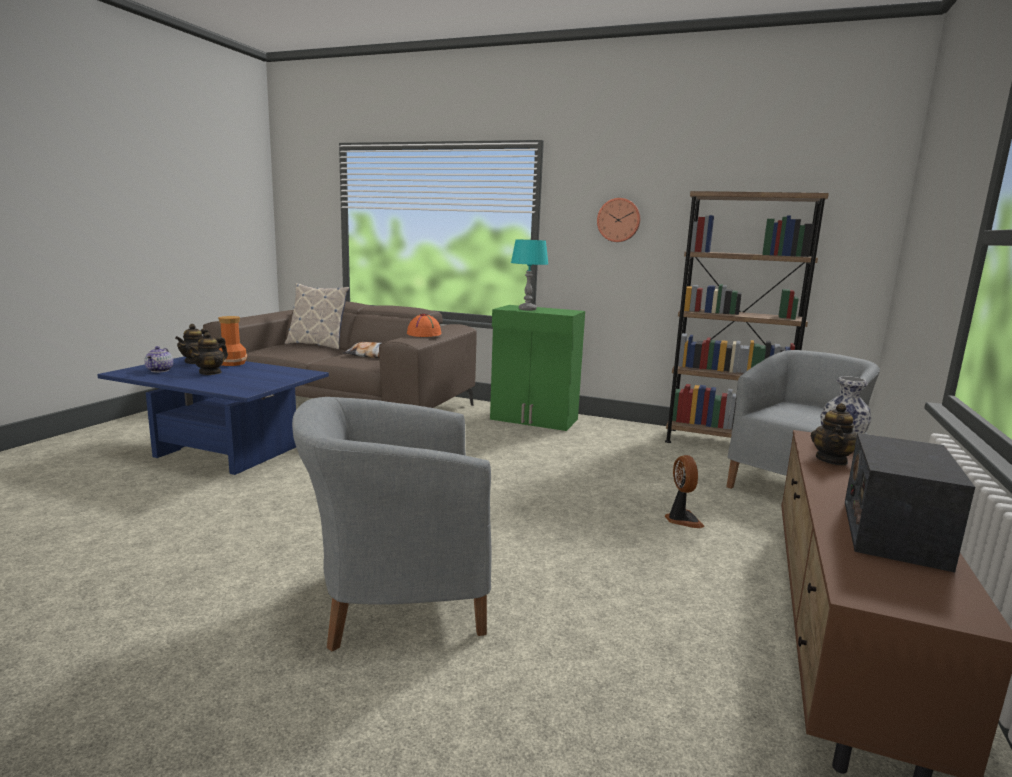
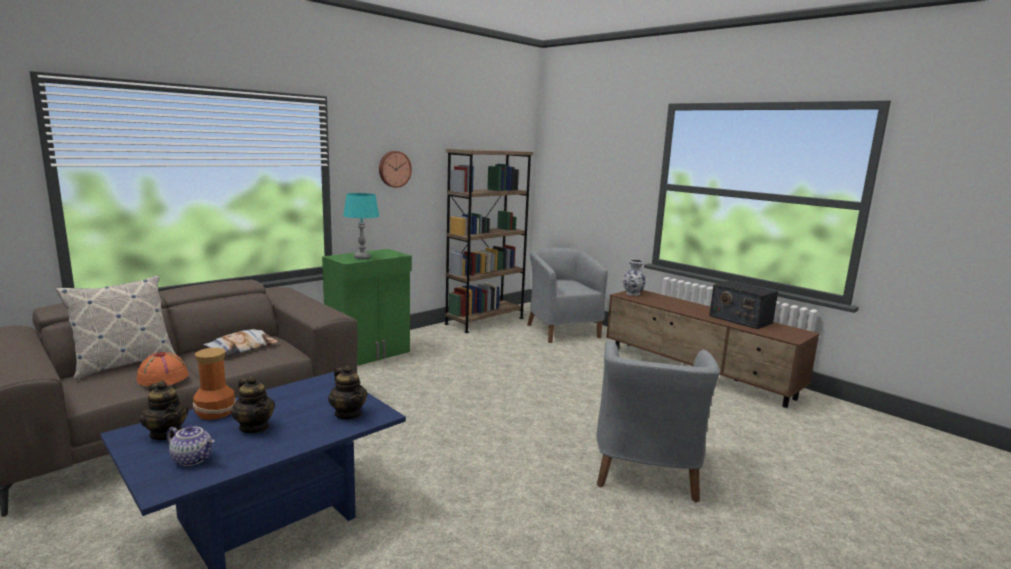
camera: 65 degrees left, 0 degrees up
(424, 334) = (310, 305): orange hat -> orange hat (162, 377)
(682, 520) = (584, 366): fan -> none
(832, 460) = (657, 302): teapot -> teapot (348, 414)

